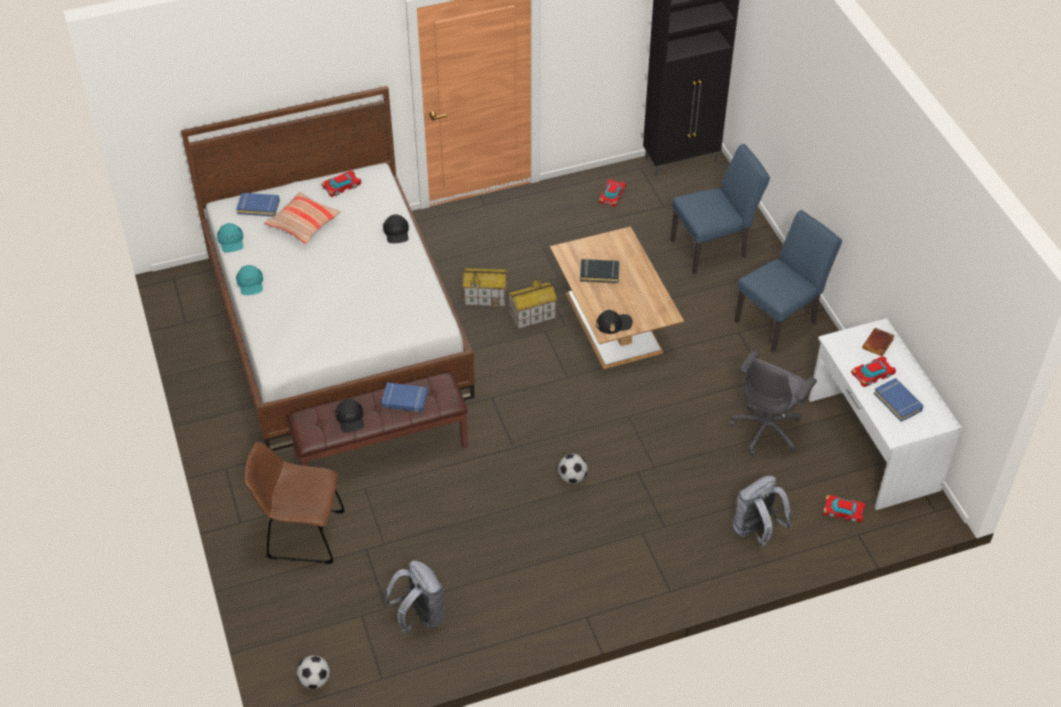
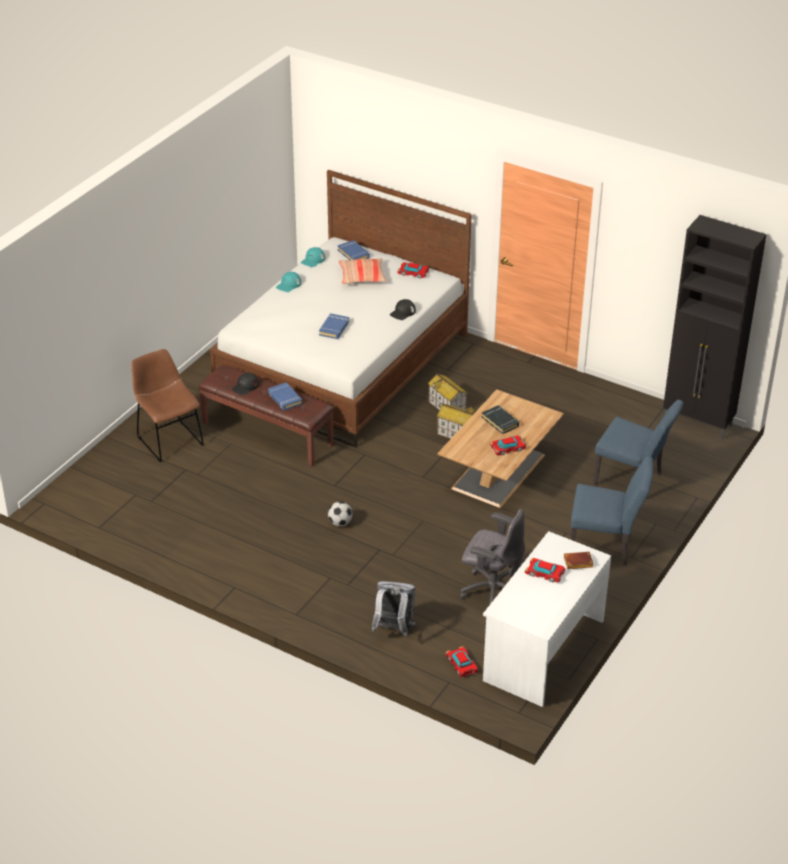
camera: 50 degrees right, 10 degrees down
(314, 680) = (71, 502): football -> none
(419, 616) = (159, 518): grey backpack -> none
(612, 195) = (617, 410): toy car -> toy car (508, 448)
(614, 323) = (463, 451): black cap -> none
(767, 429) = (492, 591): grey office chair -> grey office chair turned 150 degrees counterclockwise
(898, 402) = (533, 597): blue book -> blue book (334, 328)

